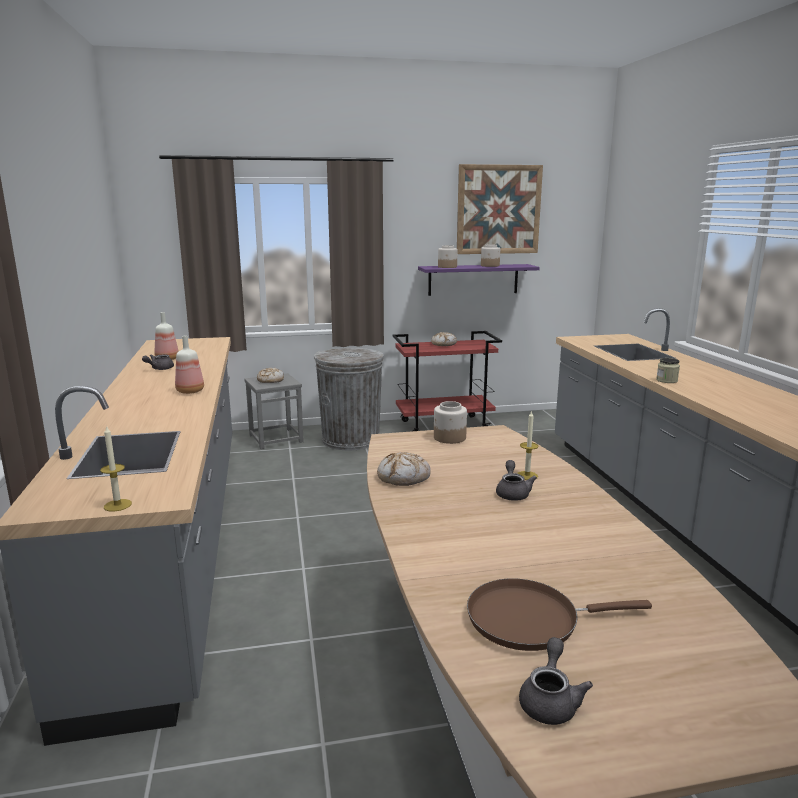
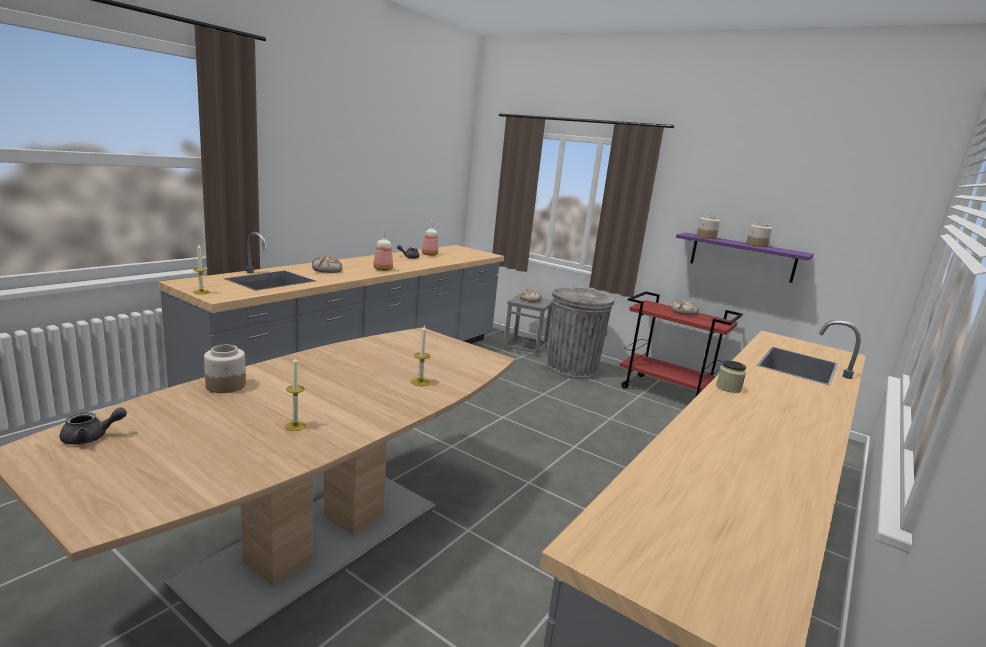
camera: 45 degrees right, 0 degrees up
(404, 477) = (360, 348): bread -> bread (327, 270)
(449, 438) = (453, 347): jar -> jar (225, 385)
(498, 209) = (787, 188): picture -> none
(512, 493) = (380, 383): grey teapot -> none
(530, 619) = (187, 418): brown frying pan -> none
(596, 560) = (295, 426): none -> candle

